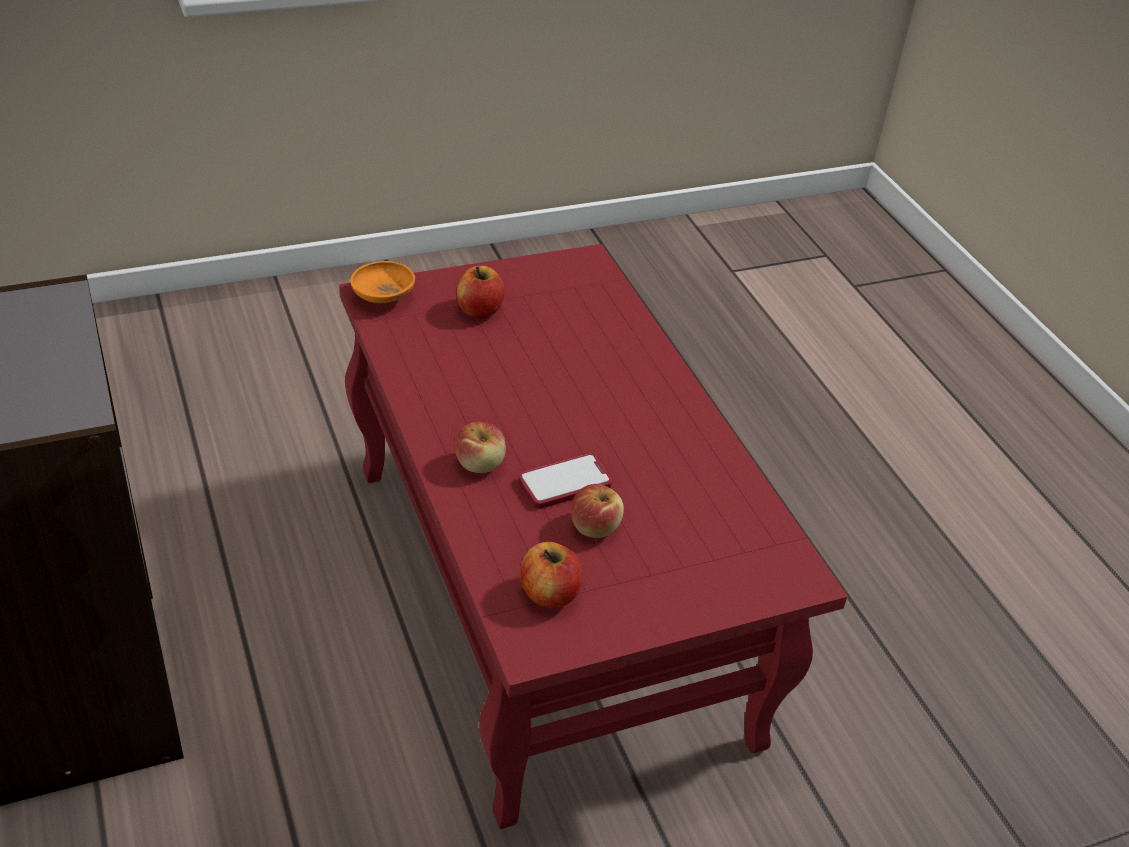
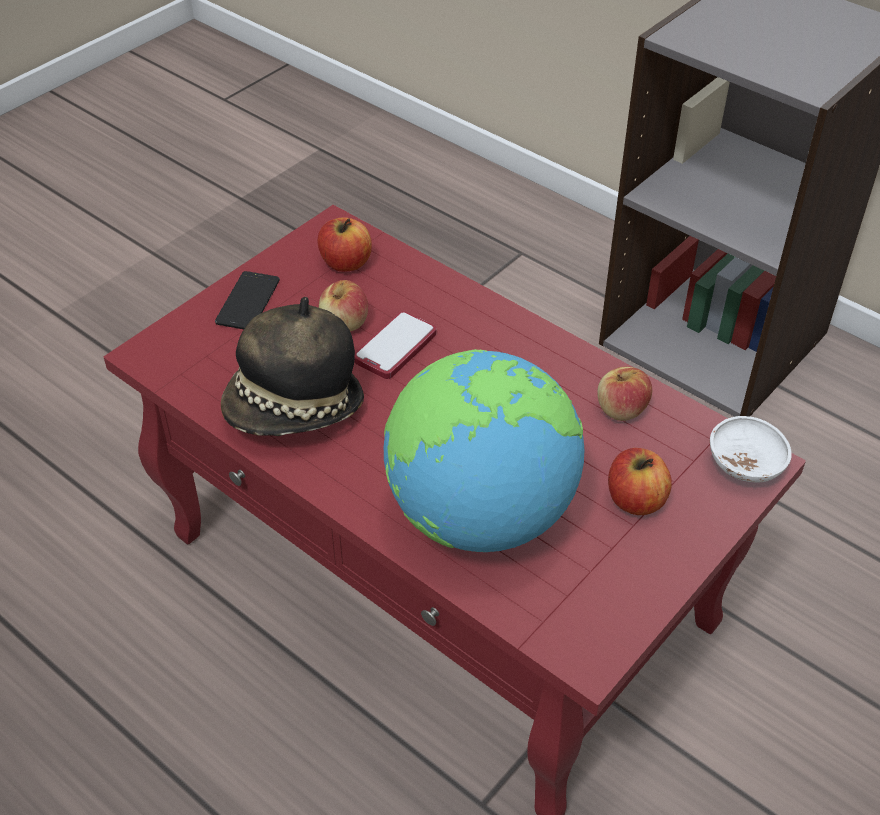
camera: 155 degrees right, 5 degrees up
(383, 297) = (745, 465): orange bowl -> white bowl
(480, 463) = (479, 333): apple -> apple (621, 409)
(594, 344) = (479, 514): none -> globe
(677, 592) = (248, 301): none -> phone
(686, 469) = (294, 408): none -> hat

